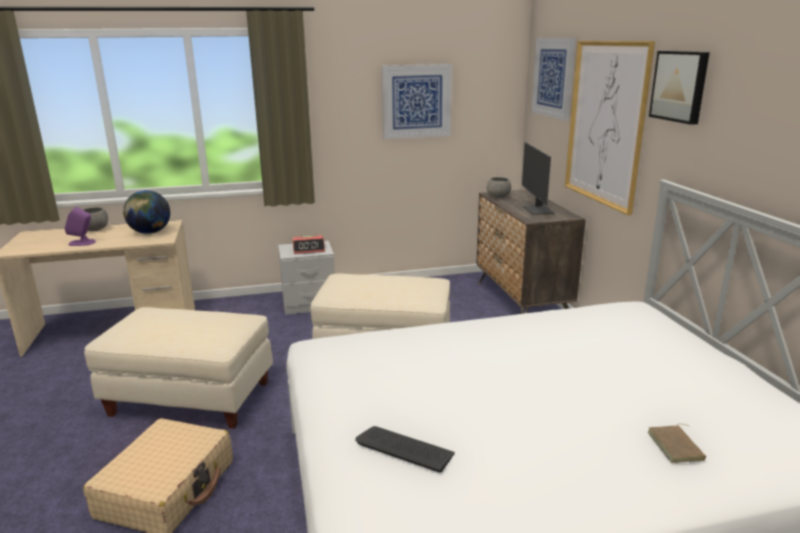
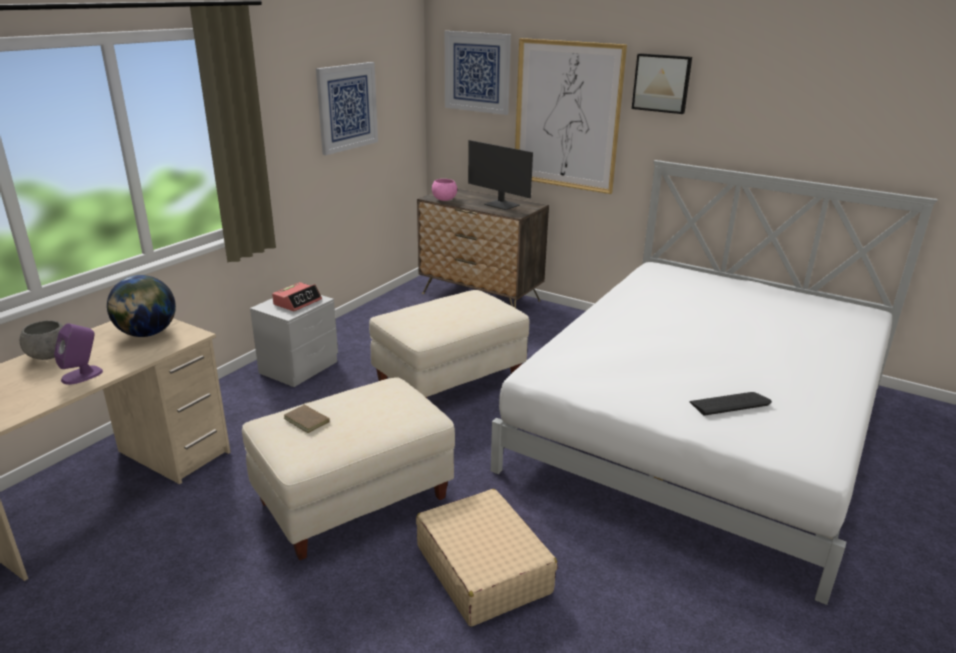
camera: 45 degrees left, 5 degrees up
(498, 197) = (444, 199): grey bowl -> pink bowl
(677, 446) = (818, 337): brown book -> brown book (308, 420)

